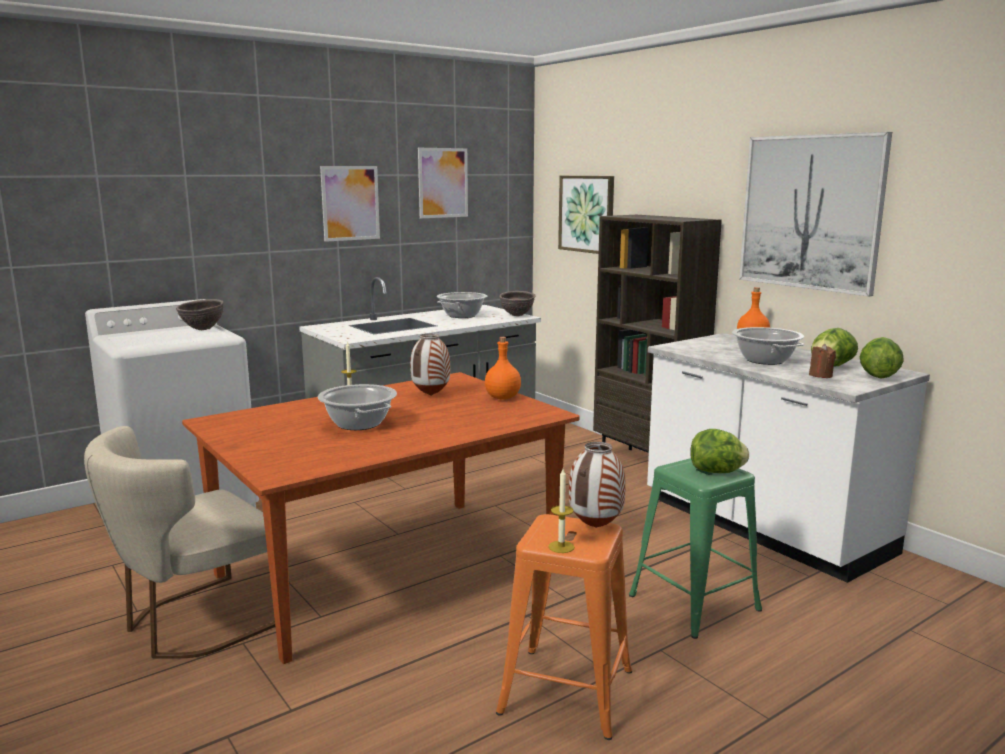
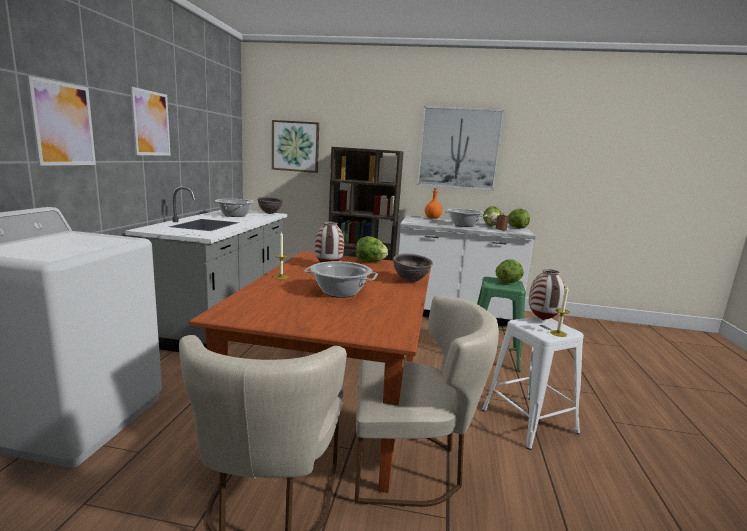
camera: 45 degrees left, 0 degrees up
(202, 329) = (81, 236): brown bowl -> brown bowl (410, 281)
(344, 657) = (412, 465): none -> beige chair
(443, 183) = (202, 116): picture -> picture (63, 124)
(502, 397) = (370, 261): orange bottle -> lettuce
(567, 691) = (529, 421): orange stool -> white stool

